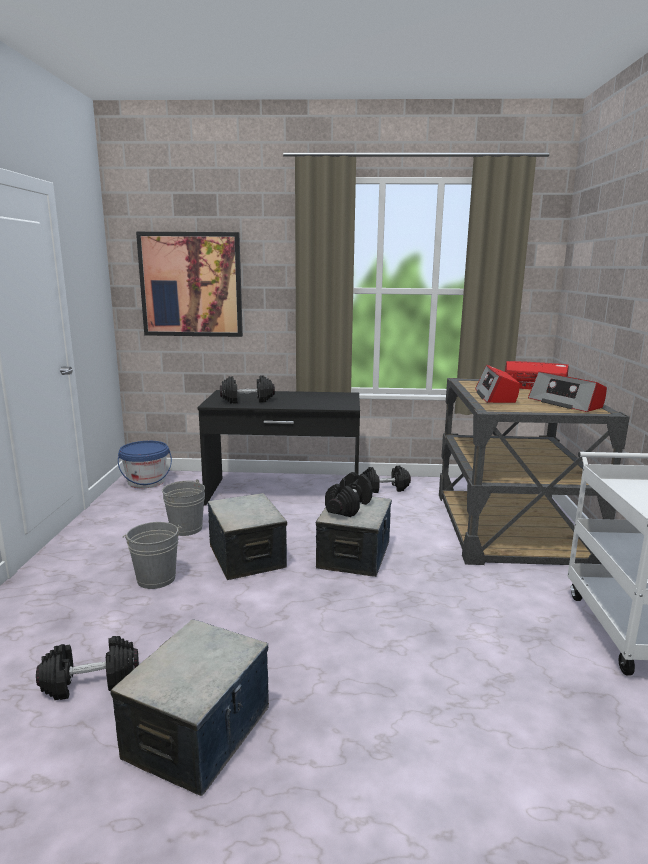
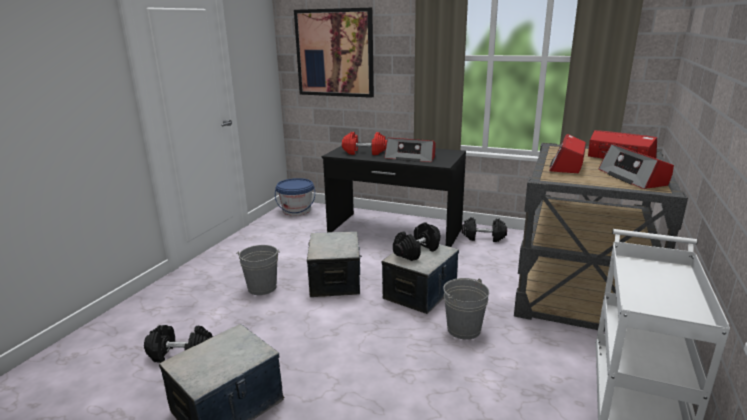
camera: 20 degrees right, 5 degrees up
(186, 528) = (304, 251): grey bucket -> grey bucket (464, 329)
(247, 400) = (365, 152): black dumbbell -> red dumbbell
(306, 402) = (411, 157): none -> radio

